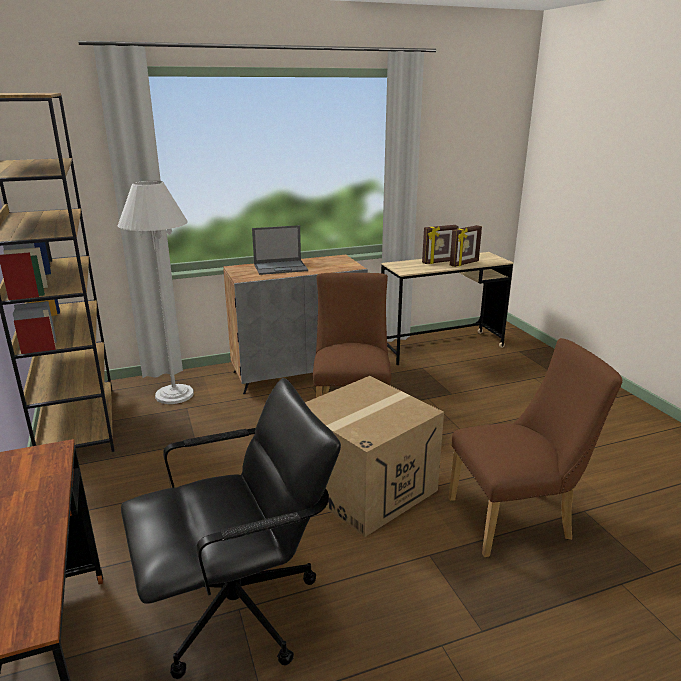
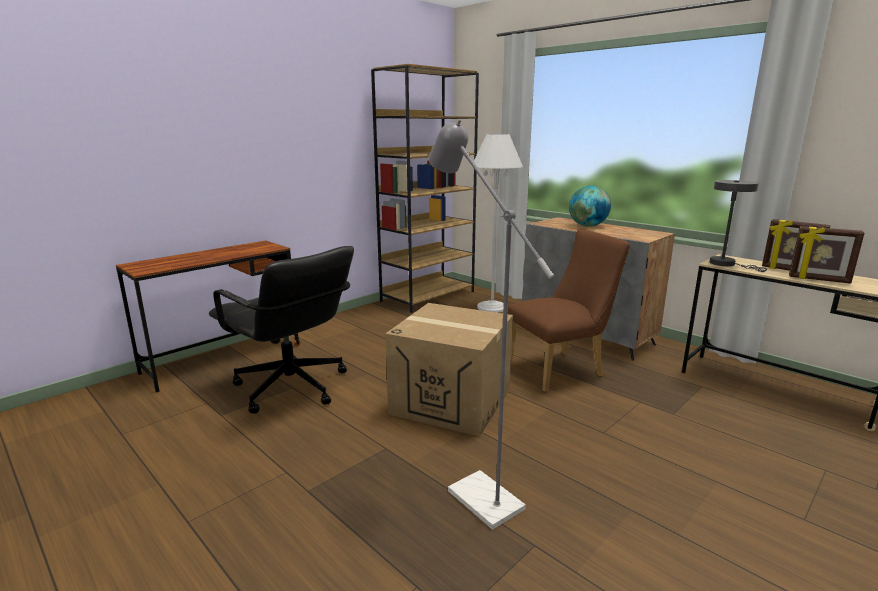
camera: 65 degrees right, 5 degrees down
(281, 267) = (588, 226): laptop -> globe
(410, 269) = (726, 264): none -> grey table lamp
(517, 518) = (475, 492): brown chair -> grey floor lamp

